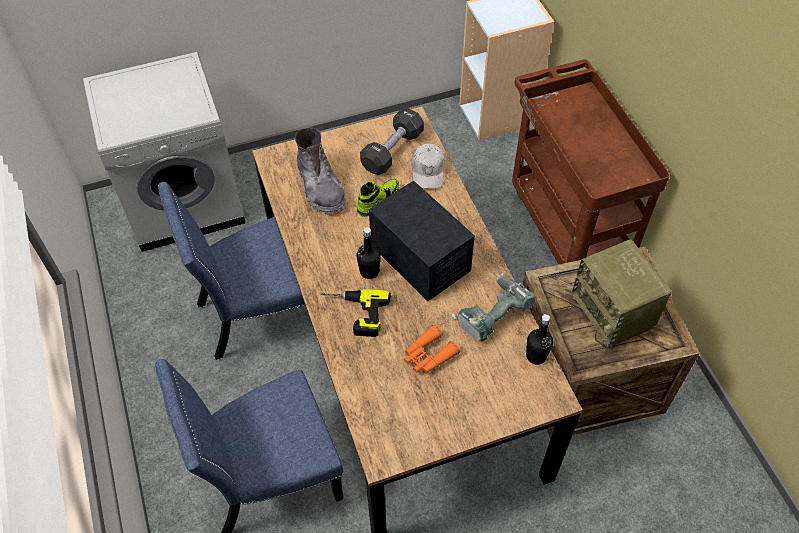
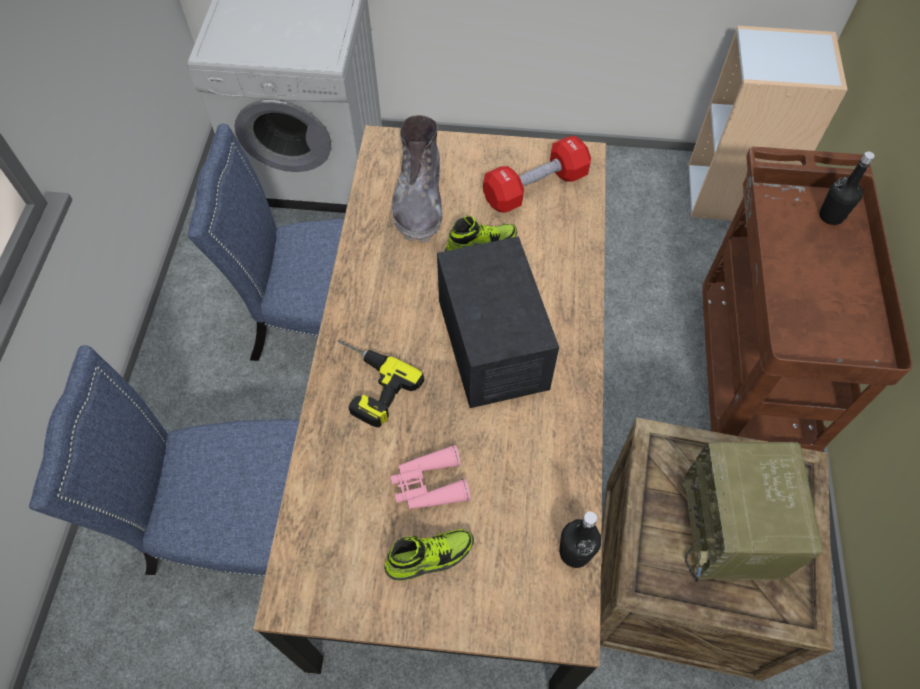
camera: 25 degrees right, 5 degrees up
(369, 271) = (417, 335): black bottle -> black bottle (831, 216)
(392, 151) = (535, 187): black dumbbell -> red dumbbell
(428, 171) = (567, 231): white cap -> none
(428, 356) = (428, 484): orange binoculars -> pink binoculars
(452, 395) = (429, 556): none -> shoe
(490, 312) = (544, 460): power drill -> none

